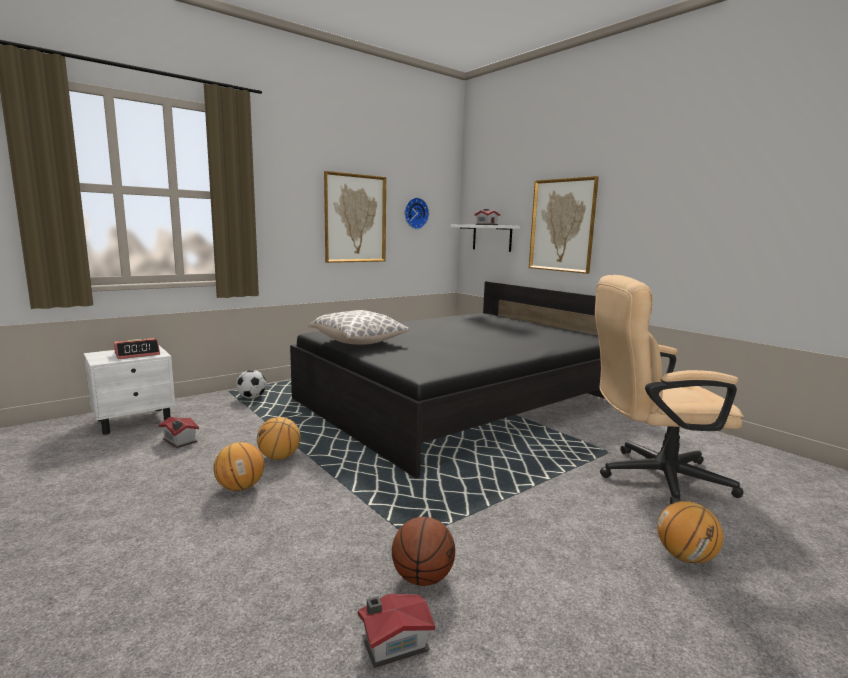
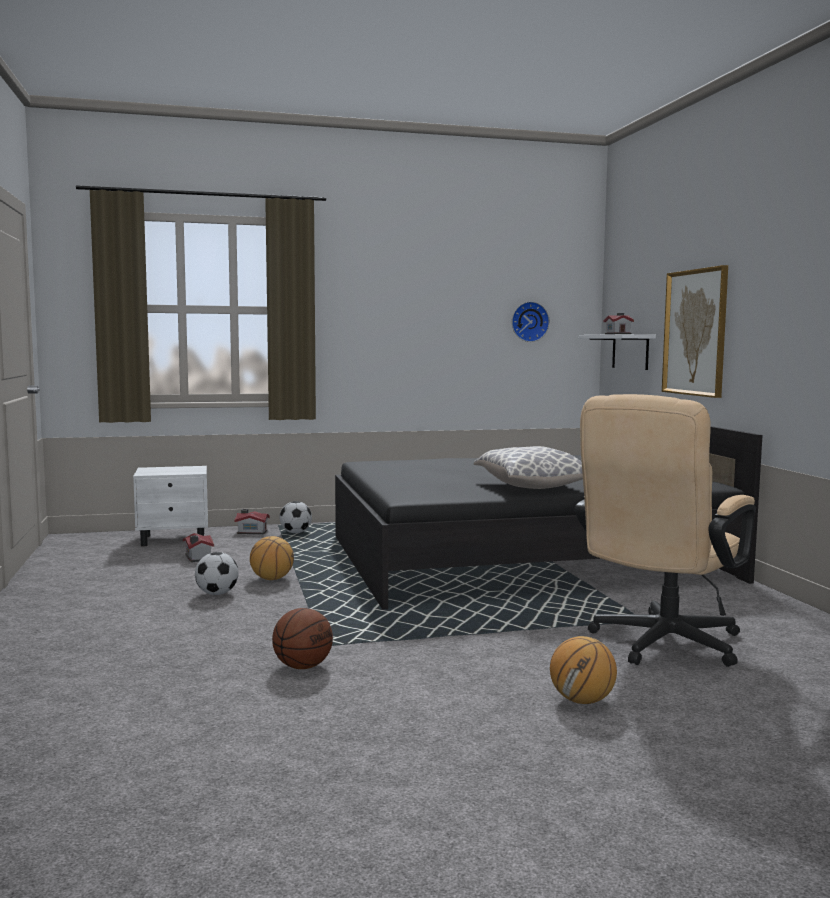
camera: 25 degrees right, 5 degrees down
(137, 354) = (179, 471): alarm clock -> none
(240, 488) = (217, 594): basketball -> football
(355, 218) = (442, 331): picture -> none
(358, 342) = (389, 471): pillow -> pillow (532, 487)
(392, 643) = (236, 691): toy house -> toy house (251, 531)
(651, 477) = (659, 646): beige office chair -> beige office chair turned 75 degrees counterclockwise

